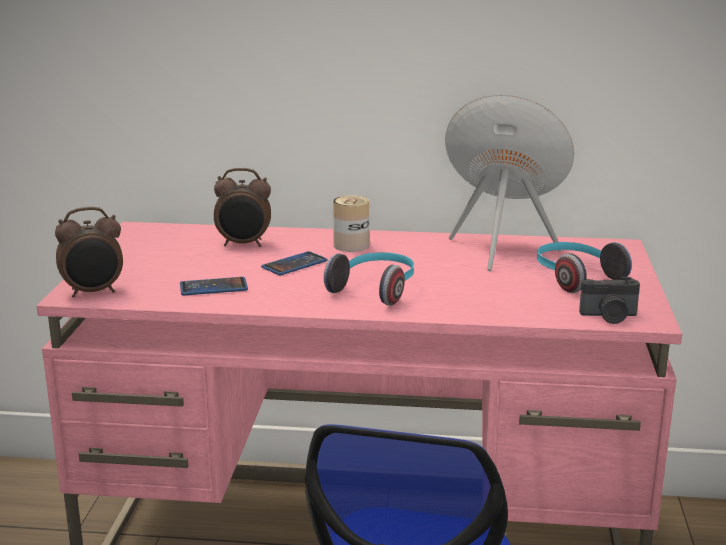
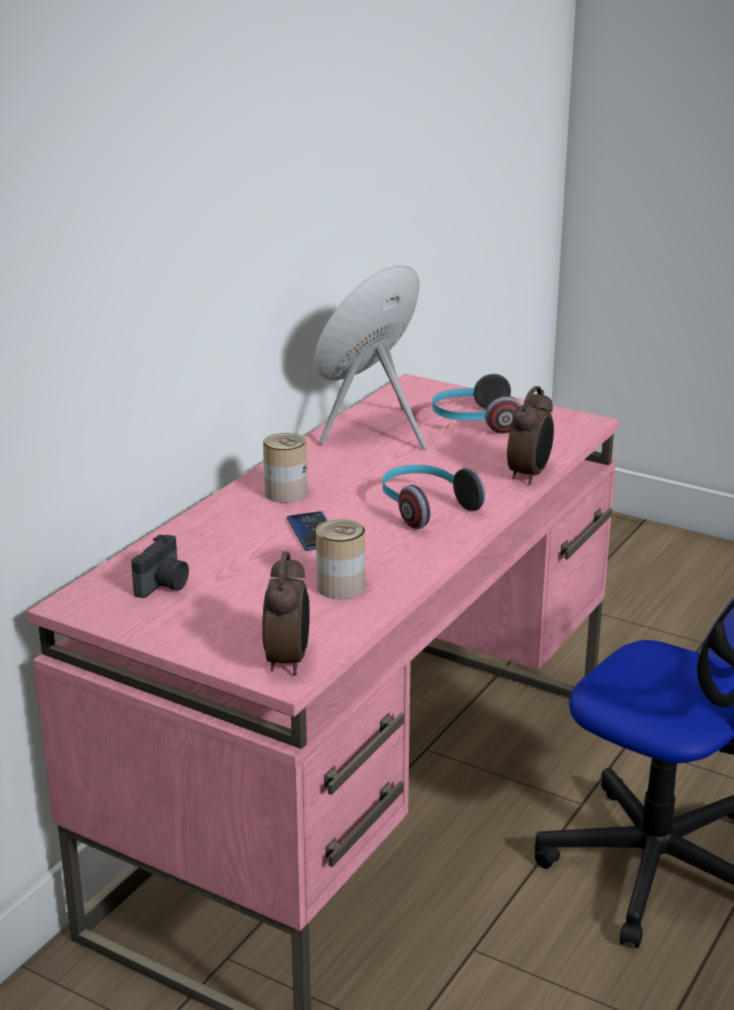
camera: 65 degrees left, 5 degrees up
(213, 287) = (340, 587): phone -> can
(244, 244) = (216, 547): alarm clock -> alarm clock (530, 475)
(609, 317) = (569, 433): camera -> camera (164, 585)

